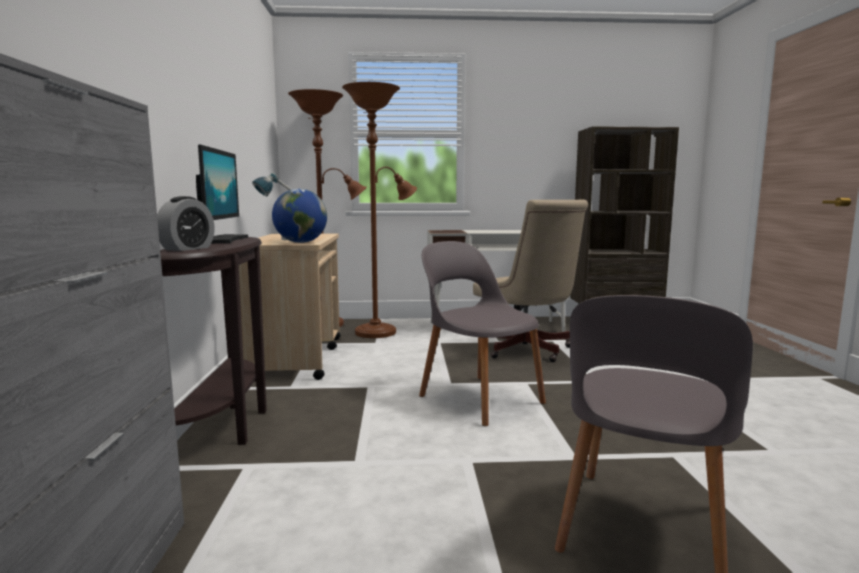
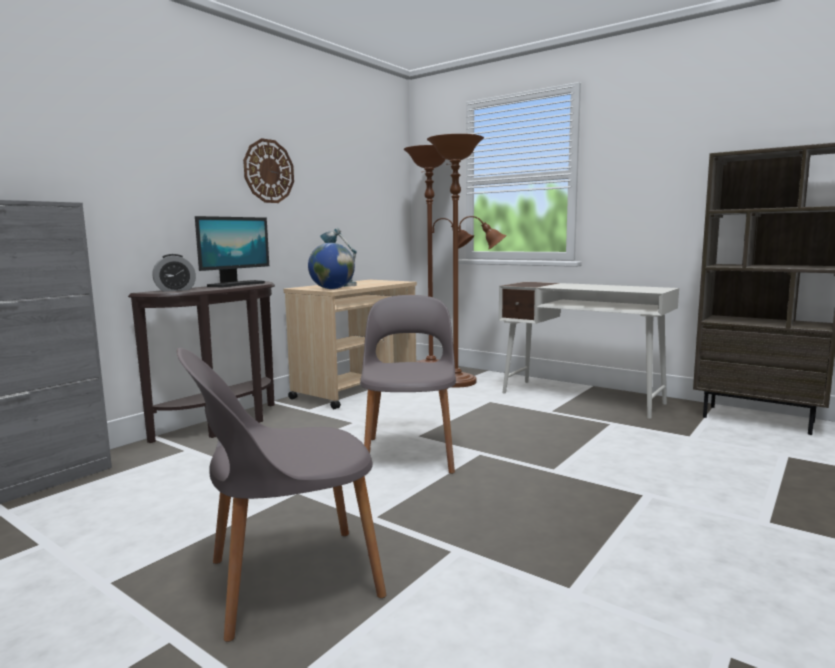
camera: 40 degrees right, 0 degrees up
(210, 95) = (268, 171): none -> wall clock
(527, 351) = (556, 426): beige office chair -> none

